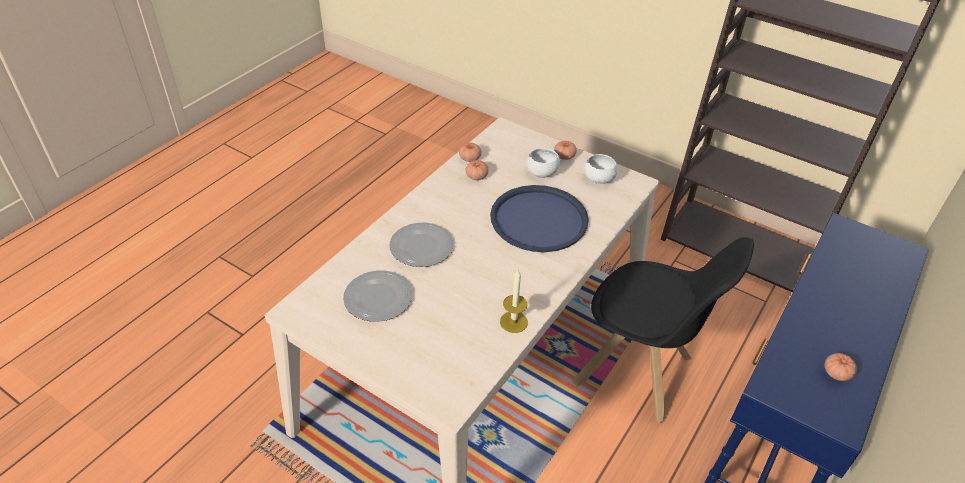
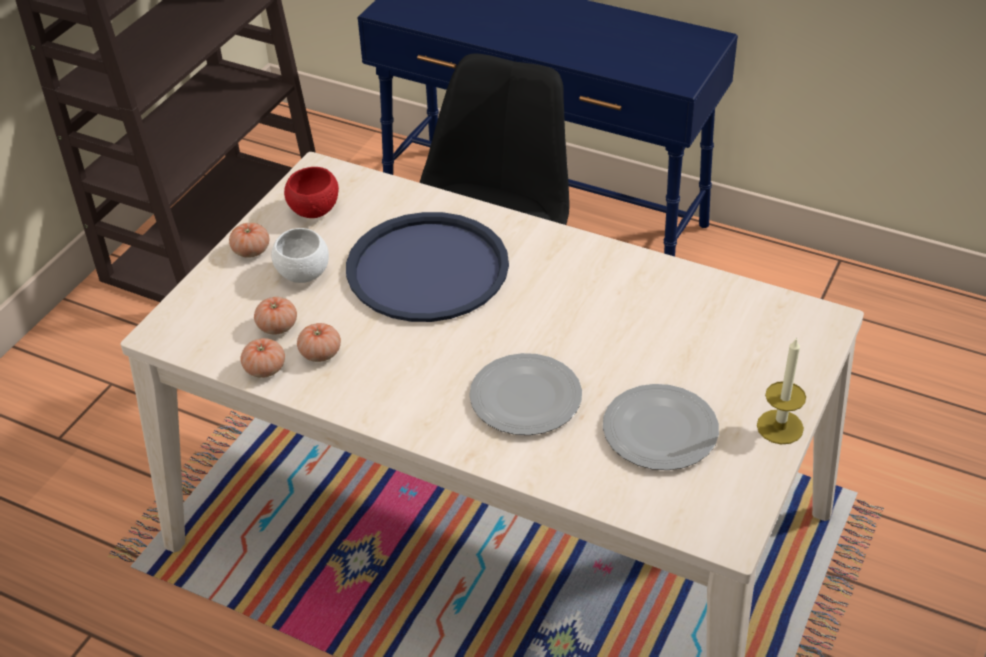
camera: 95 degrees left, 0 degrees up
(513, 322) = (657, 277): candle -> candle (780, 427)
(599, 179) = (314, 210): white bowl -> red bowl
(836, 373) = (640, 37): tomato -> tomato (277, 326)

